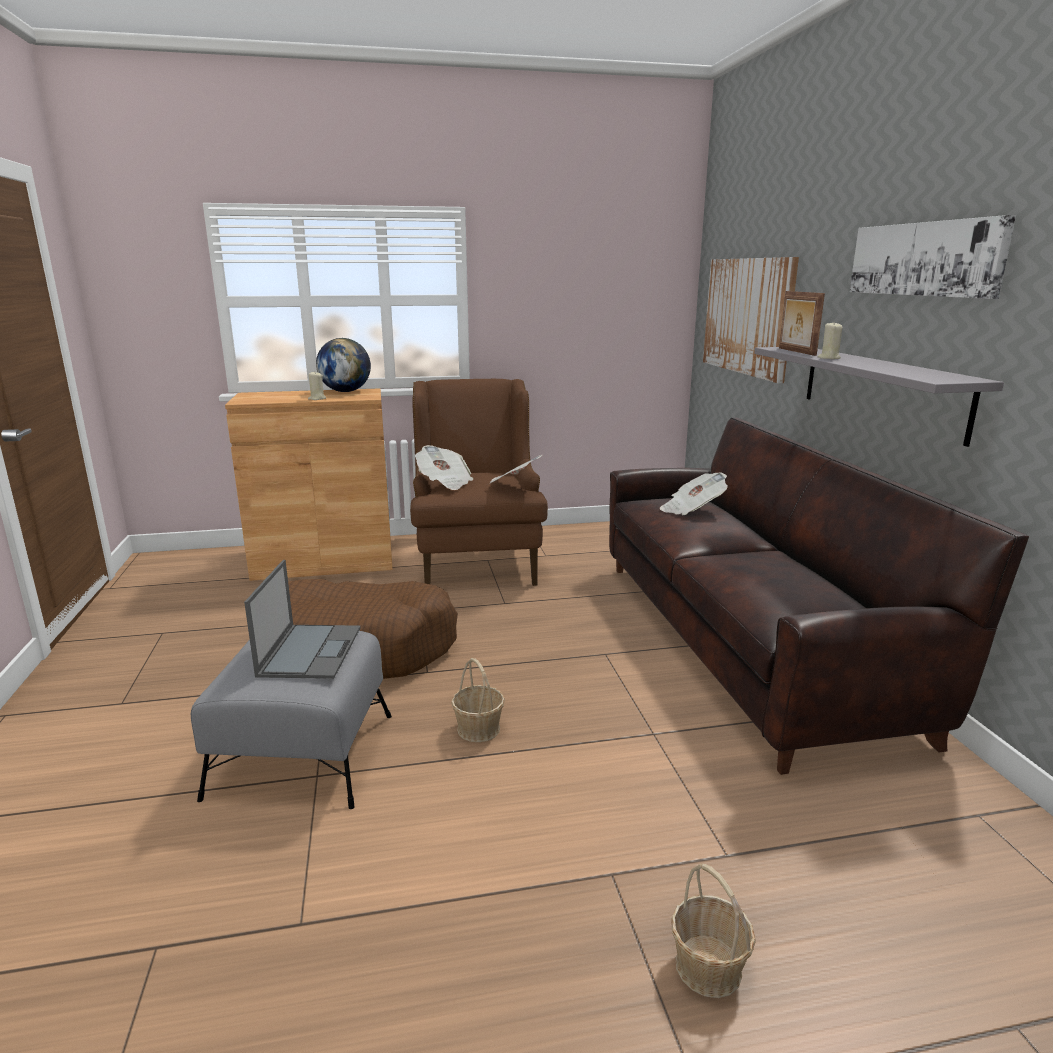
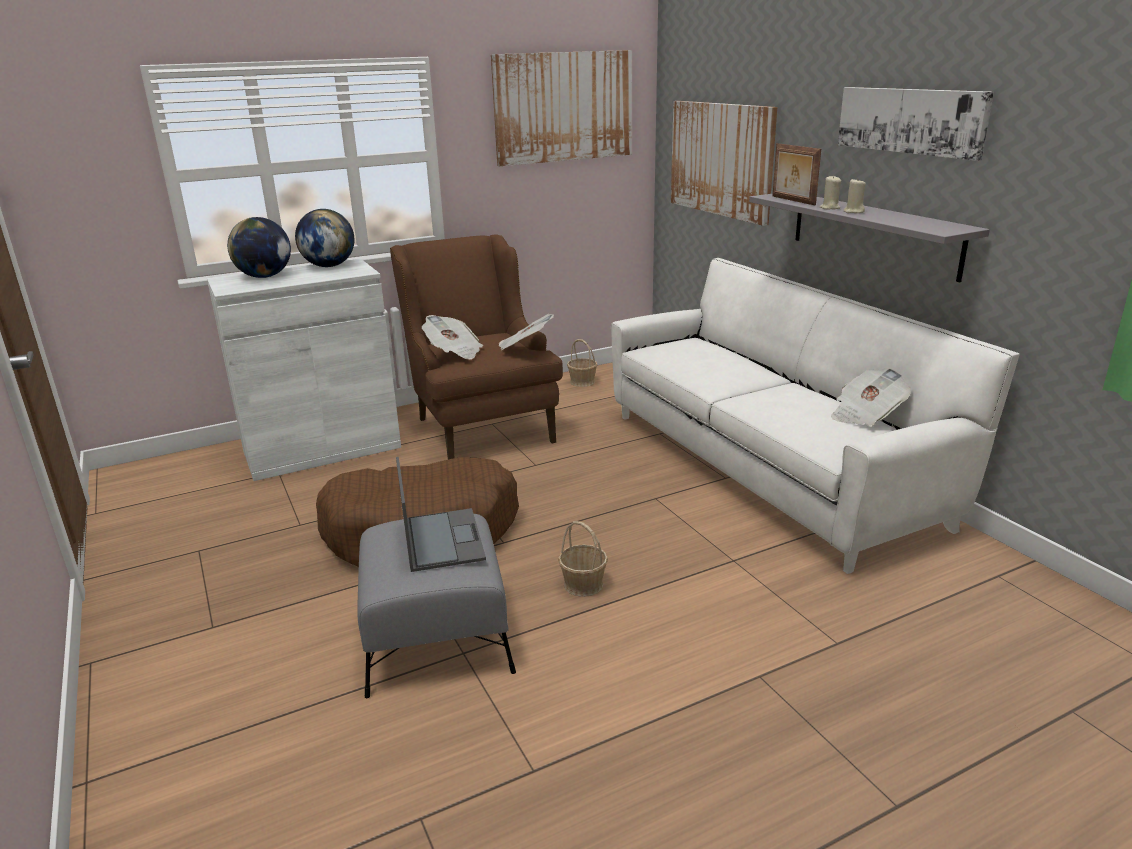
camera: 15 degrees left, 5 degrees up
(283, 395) = (265, 276): none -> globe
(317, 399) = (310, 279): beige candle -> beige candle (853, 212)
(324, 562) = (322, 449): brown cabinet -> white cabinet
(599, 262) = (563, 107): none -> picture
(692, 510) = (702, 353): newspaper -> newspaper (865, 415)
(708, 968) = (862, 724): basket -> basket (582, 382)
(744, 641) = (767, 467): brown sofa -> white sofa

